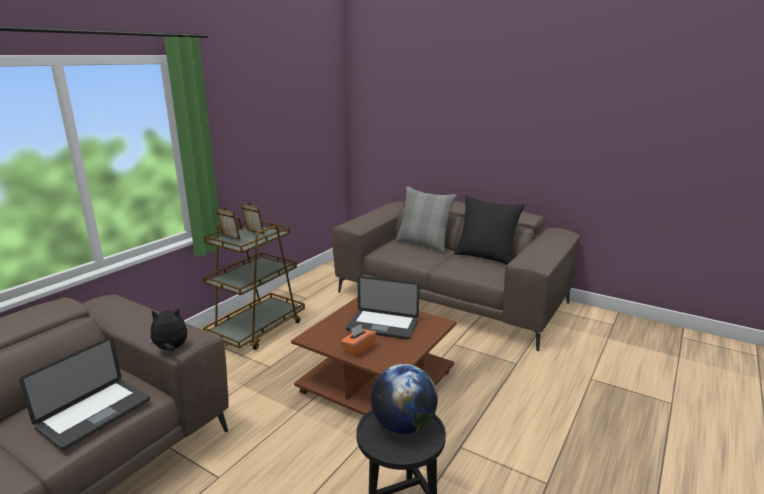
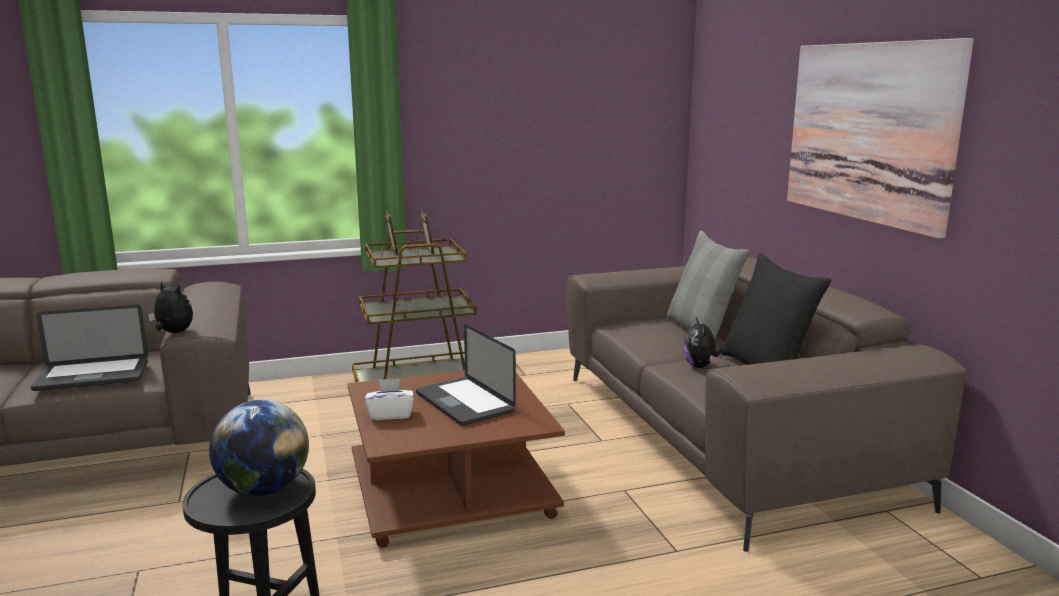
camera: 40 degrees right, 5 degrees down
(358, 349) = (390, 414): orange tissue box -> white tissue box
(459, 264) = (700, 366): none -> plush toy
(505, 124) = (869, 132): none -> picture

